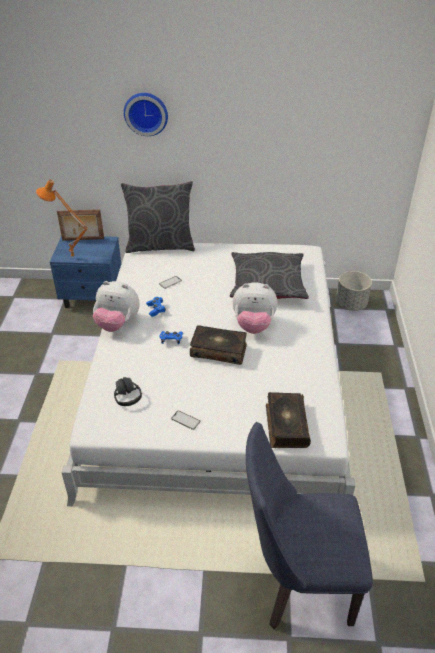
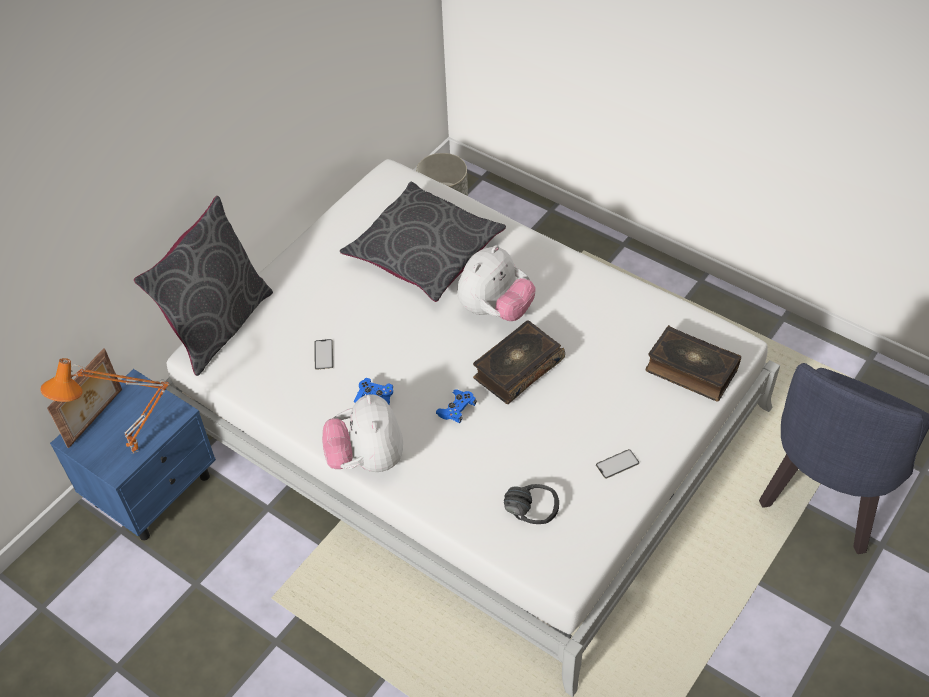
camera: 55 degrees left, 10 degrees up
(117, 324) = (367, 458): plush toy -> plush toy turned 120 degrees clockwise
(146, 113) = (118, 142): wall clock -> none

